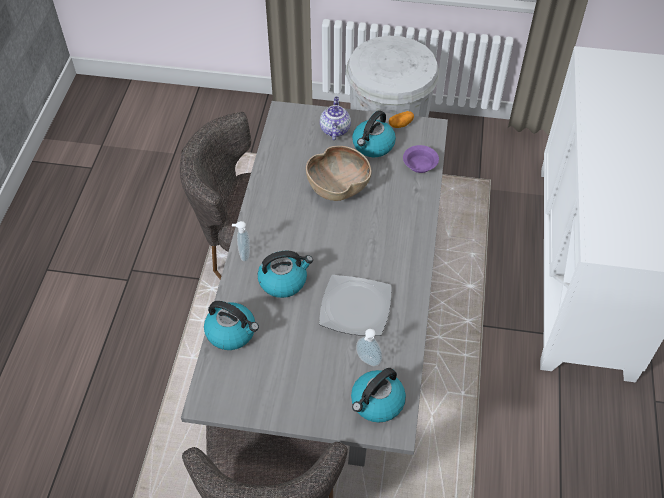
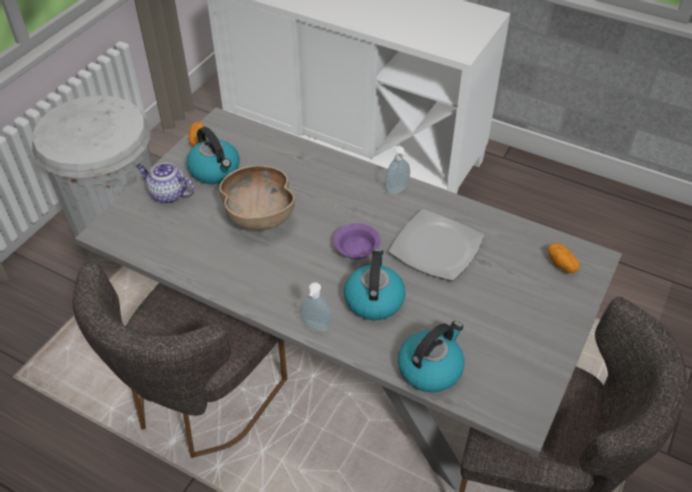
camera: 70 degrees left, 5 degrees down
(367, 361) = (508, 257): soap dispenser -> soap dispenser (397, 191)
(377, 403) = (561, 264): kettle -> potato
(420, 164) = (266, 144): purple bowl -> purple bowl (355, 248)

